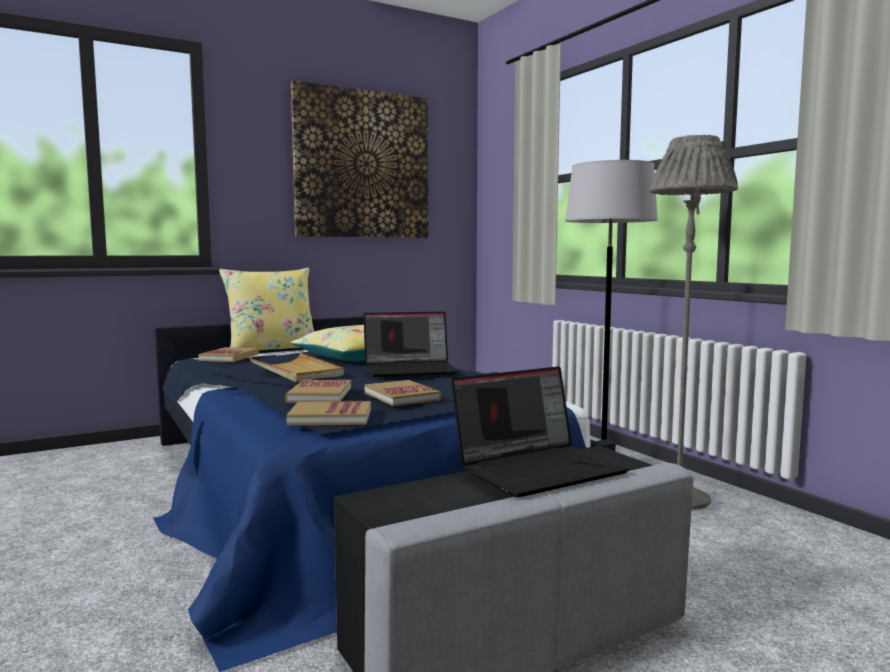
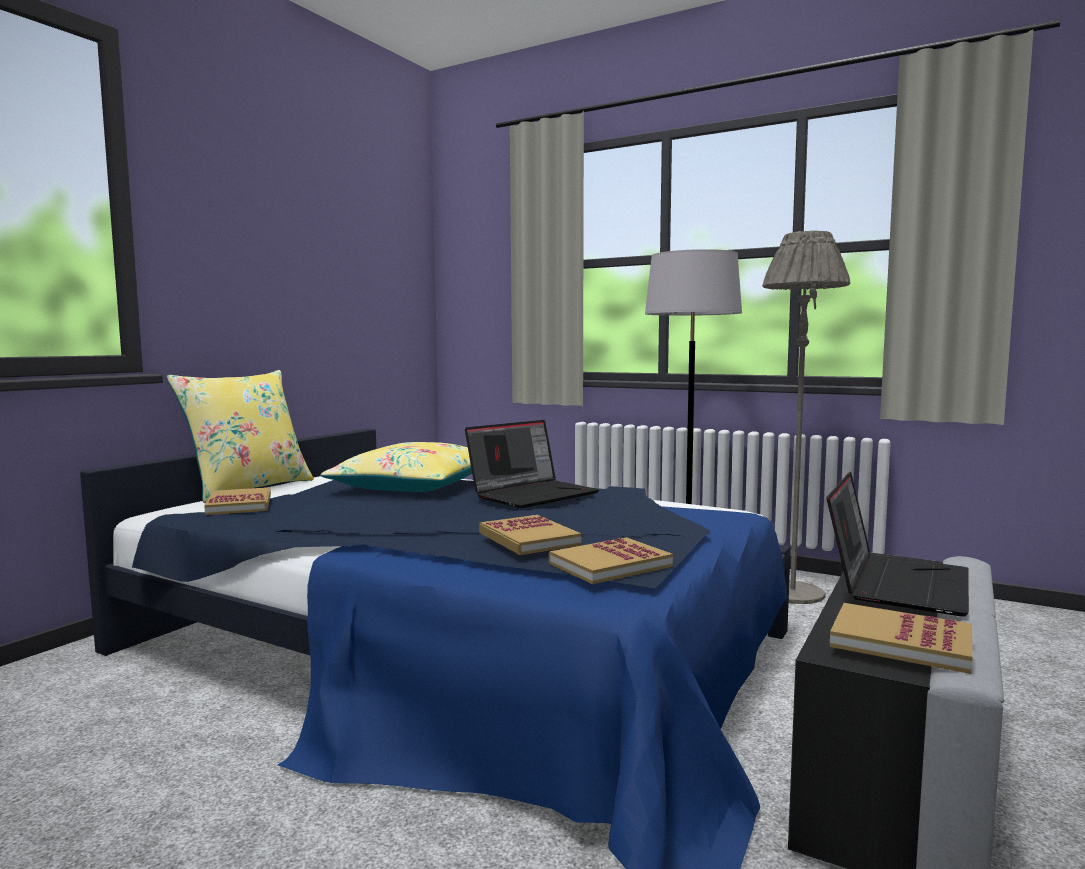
camera: 30 degrees left, 0 degrees up
(297, 371) = (408, 513): beige tray -> none
(362, 165) = (323, 233): picture -> none
(402, 396) = (618, 527): book -> book (901, 642)

